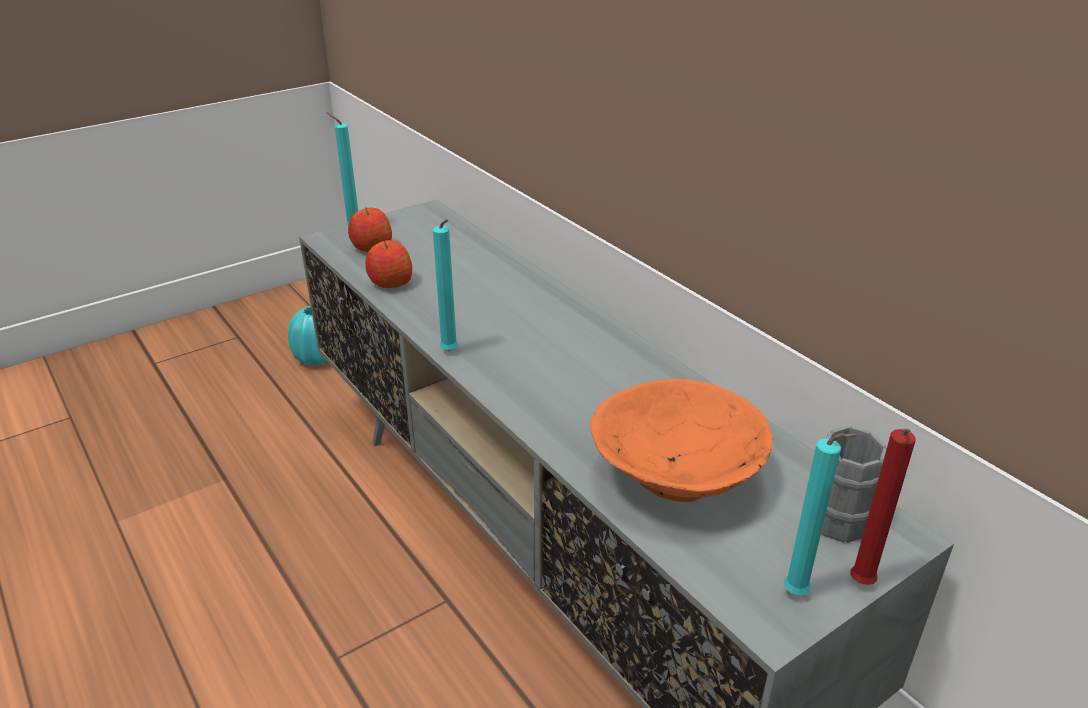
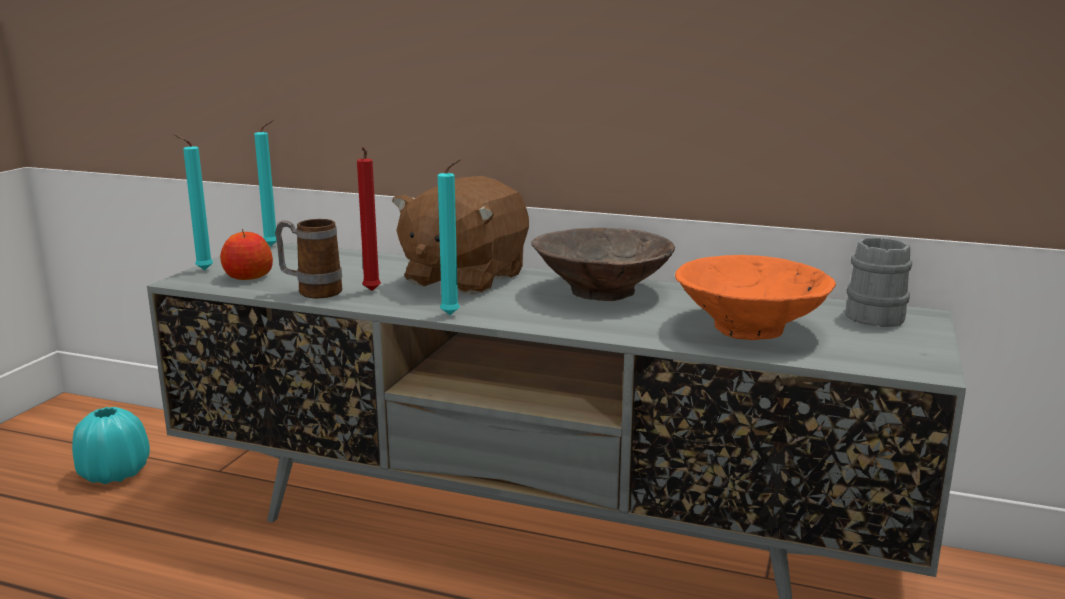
camera: 35 degrees left, 15 degrees down
(390, 282) = (311, 292): apple -> mug
(522, 304) = (463, 278): none -> brown plush toy
(613, 368) = (602, 292): none -> brown bowl
(799, 595) = (917, 353): turquoise candle -> turquoise candle (273, 246)
(860, 585) = (939, 339): red candle -> red candle (371, 292)

